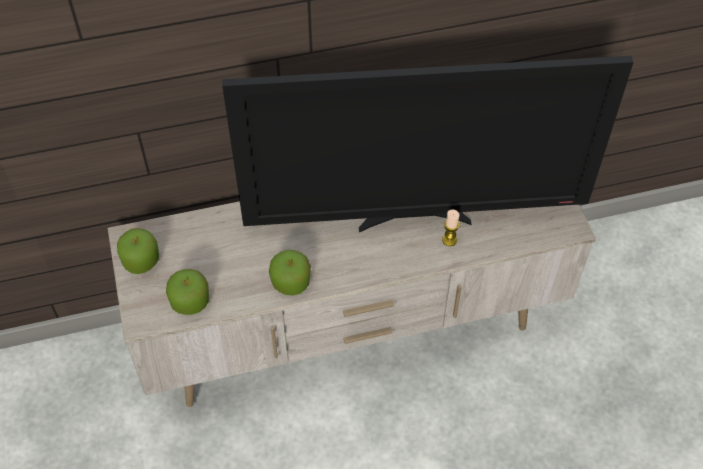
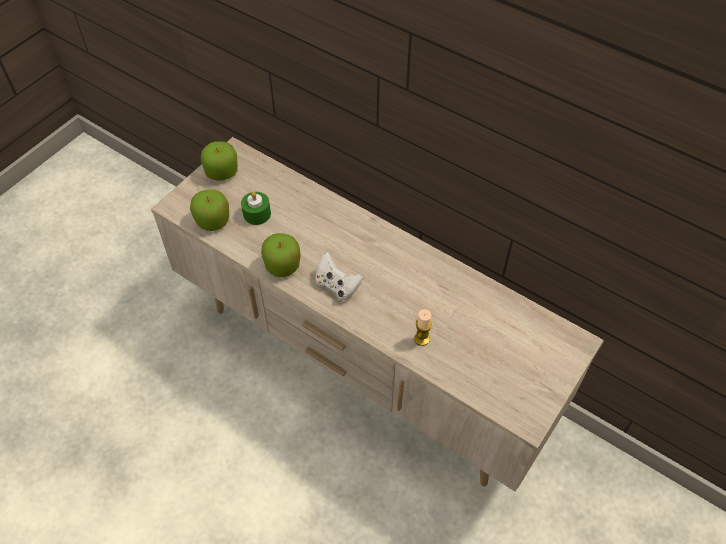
camera: 50 degrees right, 0 degrees up
(217, 265) = (257, 214): none -> green candle
(349, 259) = (337, 286): none -> white game controller
(414, 217) = (419, 301): television -> none

